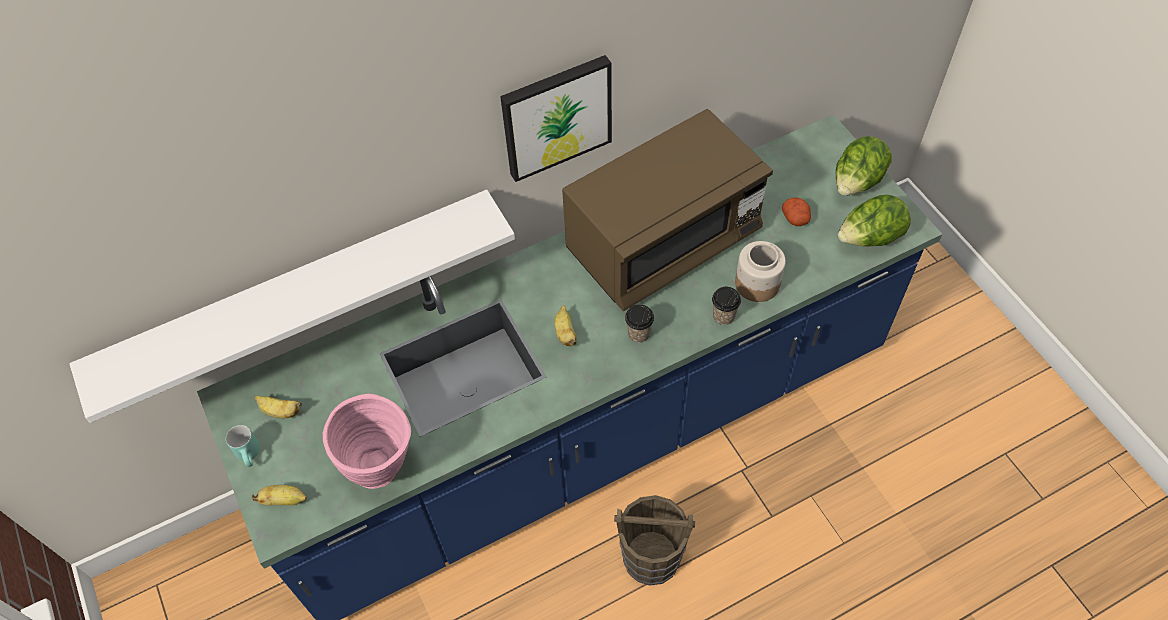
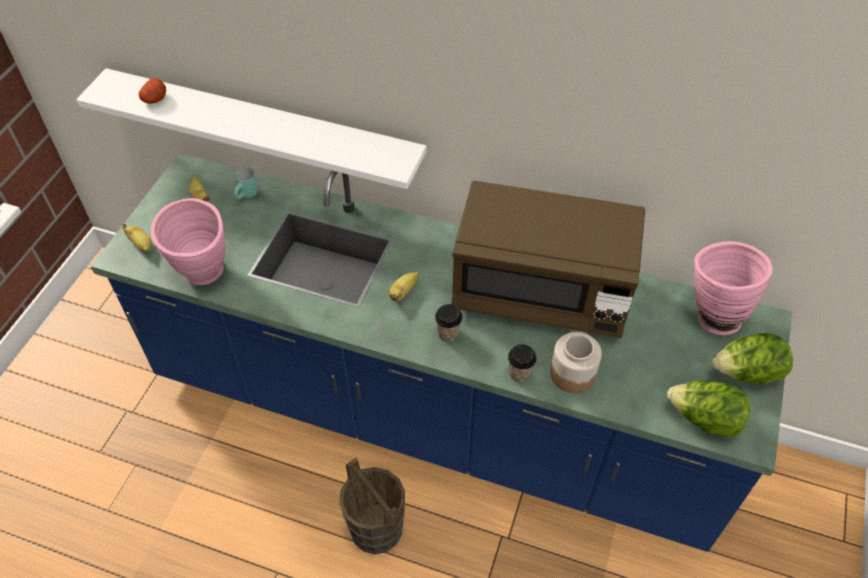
camera: 45 degrees right, 5 degrees down
(251, 454) = (159, 207): turquoise mug -> turquoise mug (247, 195)
(556, 116) = (499, 118): picture -> none
(789, 159) = (711, 314): none -> pink vase
(796, 218) = (661, 357): potato -> potato (155, 99)

